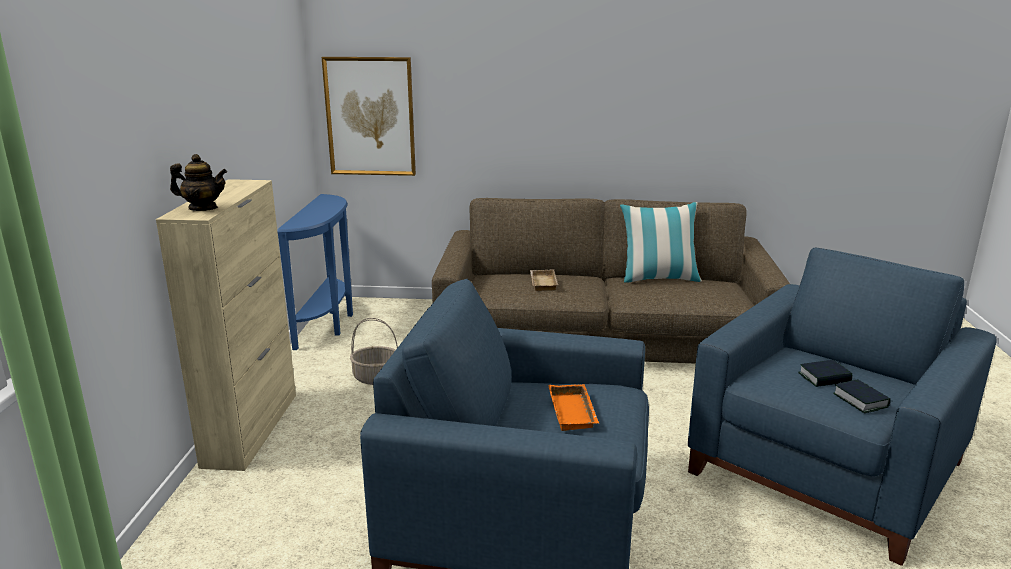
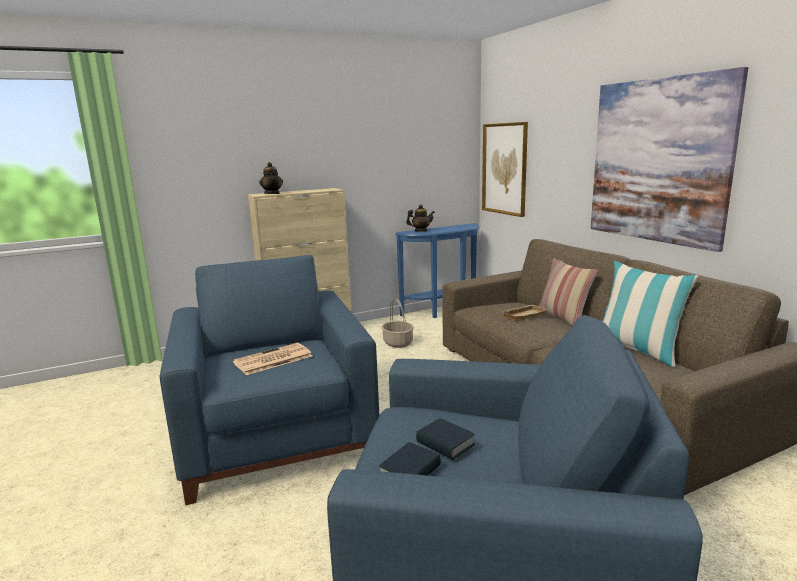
camera: 60 degrees right, 5 degrees down
(304, 219) = (420, 231): none -> teapot
(558, 275) = (563, 318): none -> pillow
(574, 412) = (272, 360): orange tray -> newspaper
(604, 103) = (658, 161): none -> picture

